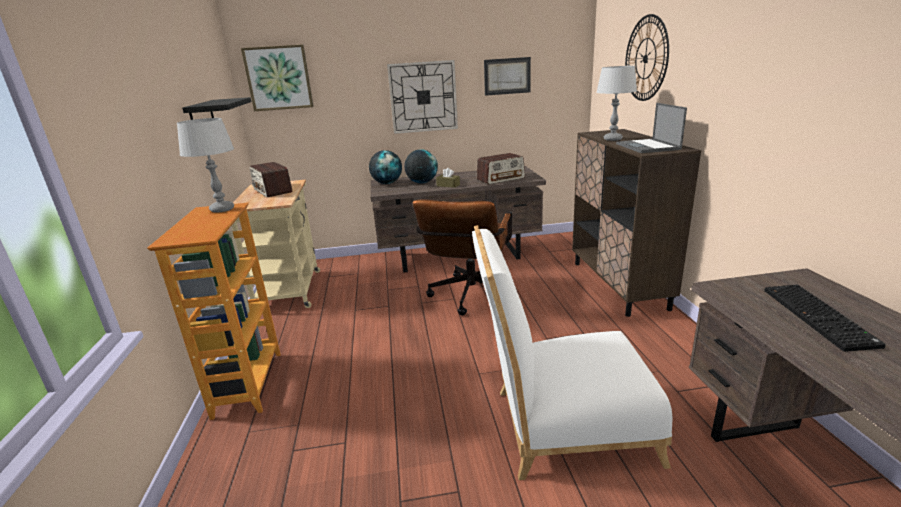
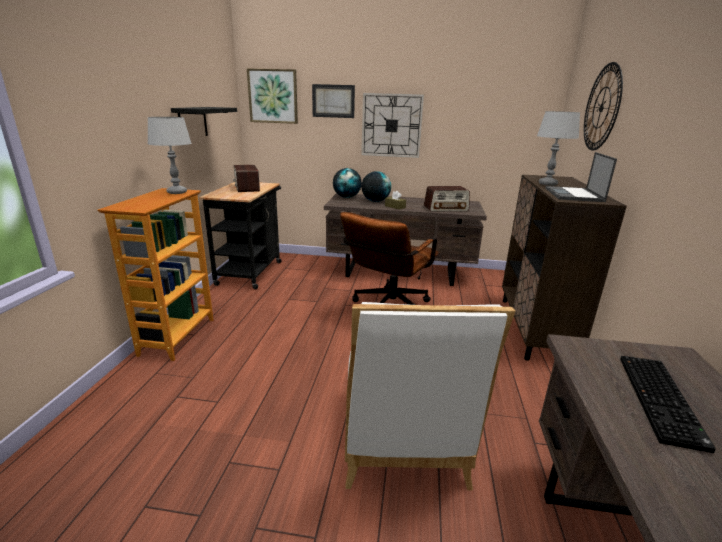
camera: 15 degrees right, 0 degrees up
(290, 288) = (251, 271): beige cart -> black cart
(507, 76) = (472, 114): picture -> picture (333, 101)
(563, 426) = (402, 442): white chair -> white chair turned 105 degrees counterclockwise

